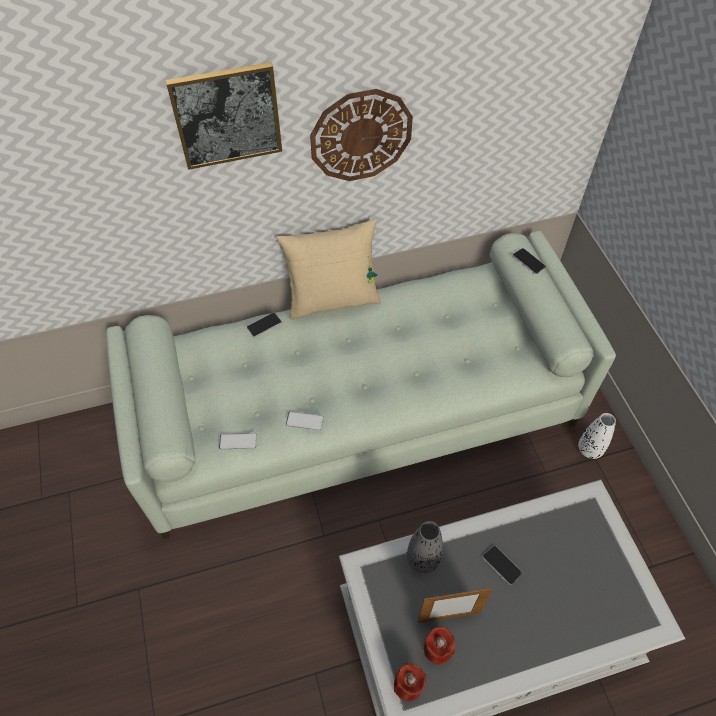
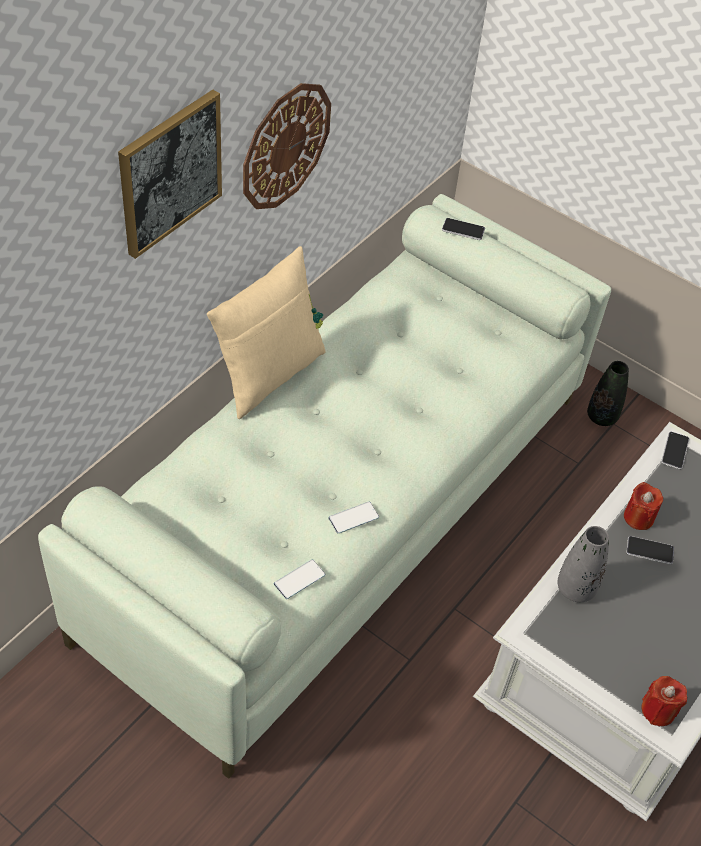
camera: 40 degrees left, 5 degrees down
(264, 325) = (214, 440): phone -> phone (675, 451)
(437, 649) = (656, 662): red candle -> red candle (638, 517)
(448, 617) = (642, 627): picture frame -> none
(590, 449) = (601, 417): white vase -> black vase

